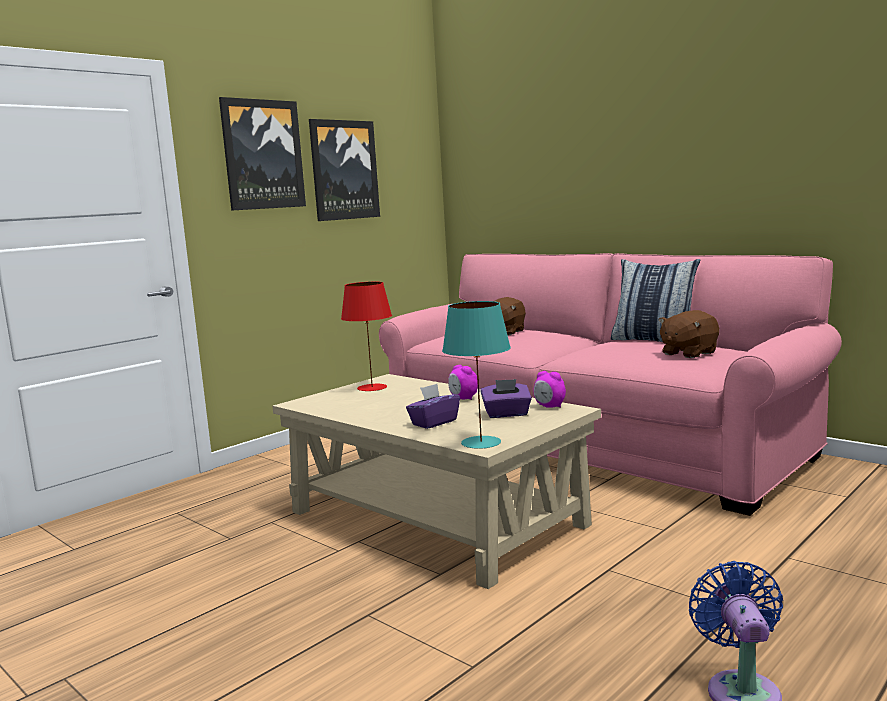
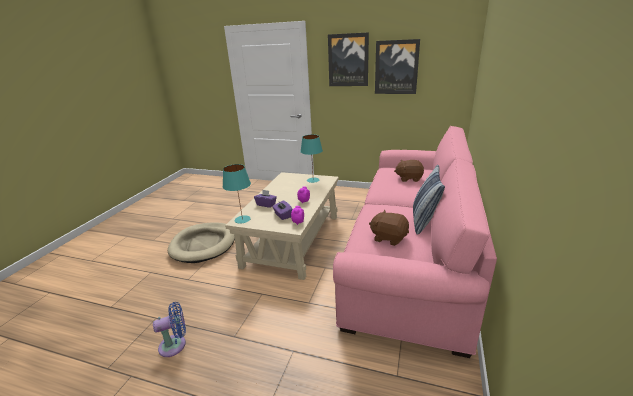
camera: 65 degrees right, 15 degrees up
(311, 633) = (204, 244): none -> beige dog bed
(371, 388) = (312, 180): red table lamp -> turquoise table lamp

